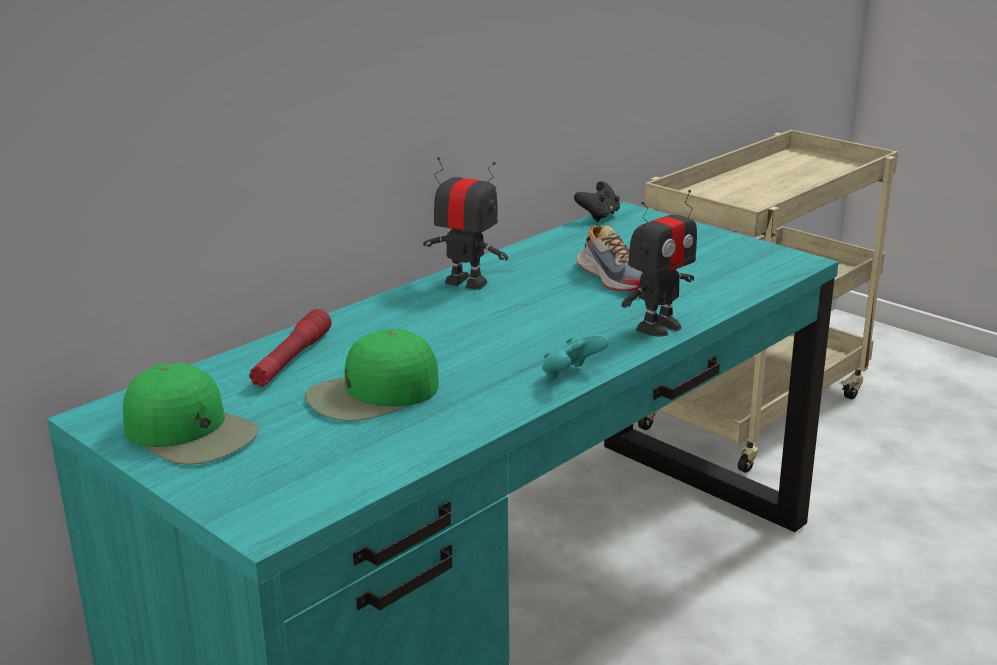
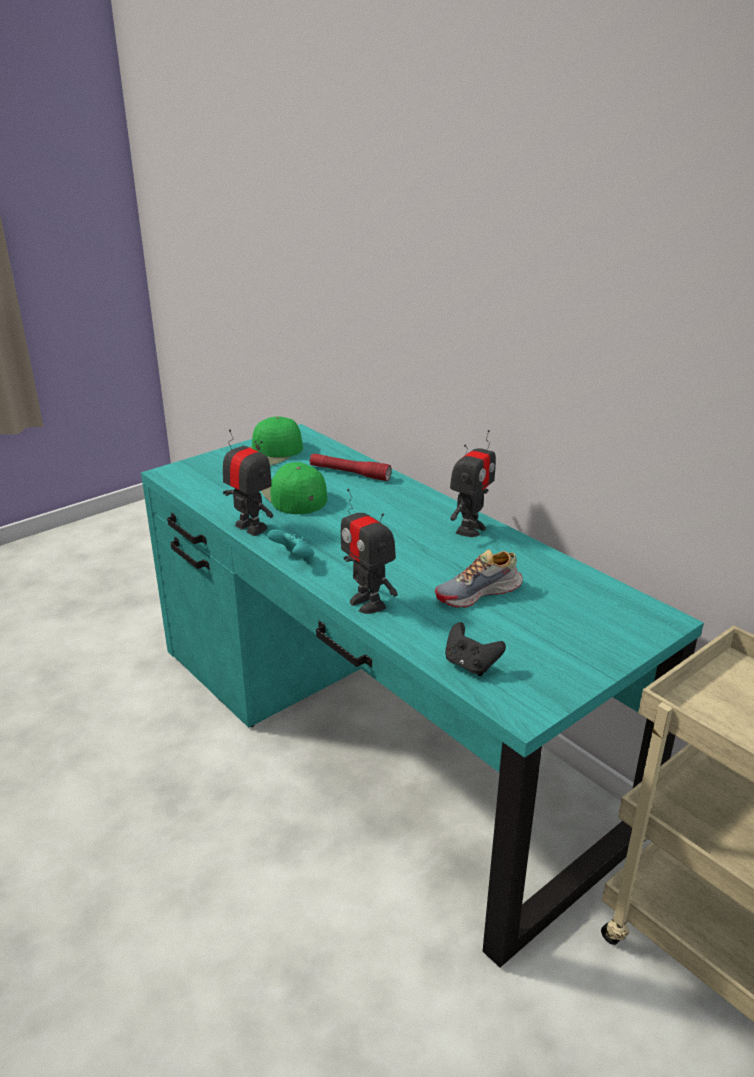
camera: 95 degrees right, 5 degrees up
(487, 415) = (251, 527): none -> toy robot
(599, 216) = (647, 601): black game controller -> black game controller (470, 665)

